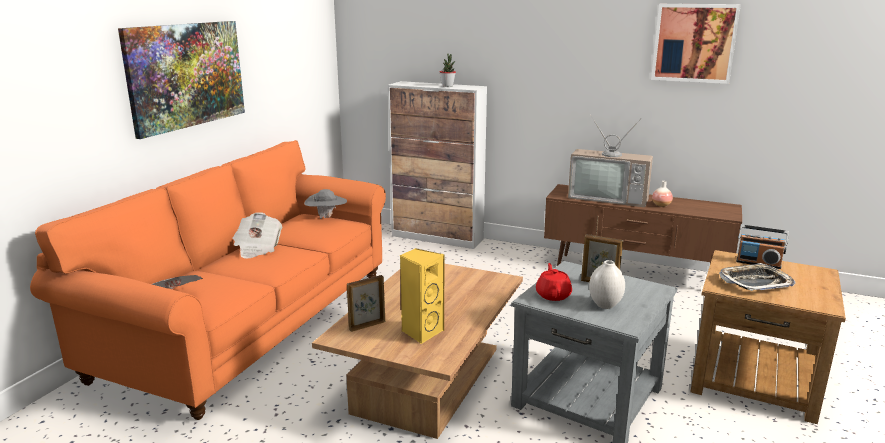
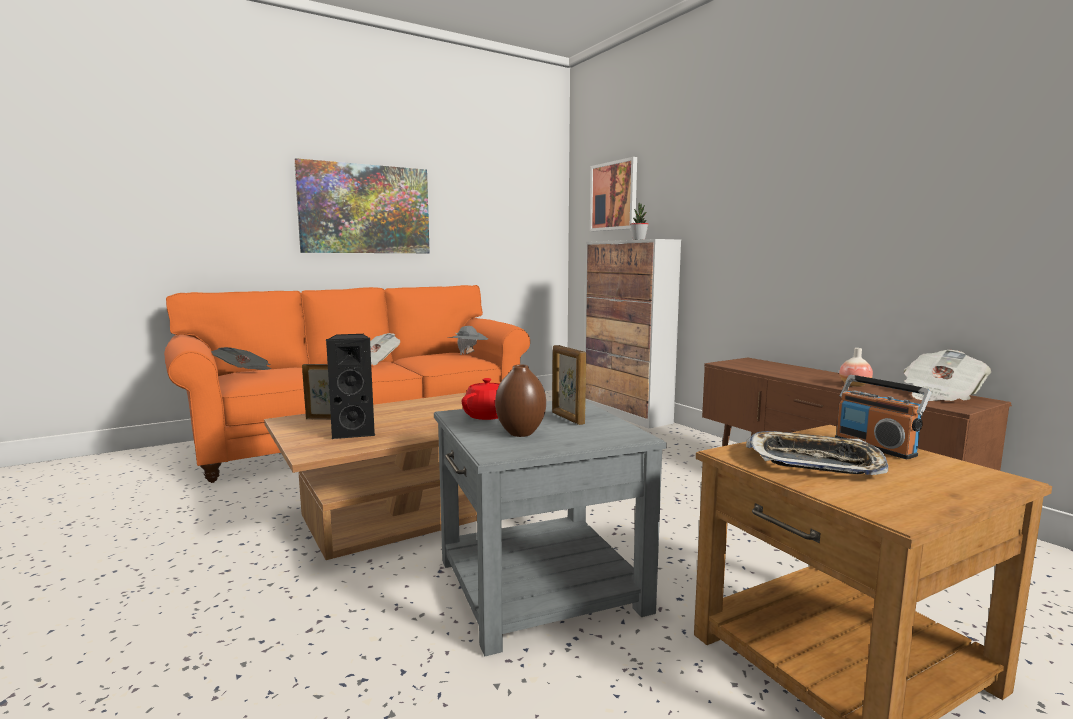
camera: 35 degrees right, 10 degrees down
(421, 332) = (354, 432): yellow speaker -> black speaker
(605, 305) = (521, 433): white vase -> brown vase
(609, 197) = (789, 372): television -> none
(694, 43) = (928, 147): picture -> picture (614, 196)
(710, 206) = (940, 395): none -> newspaper

